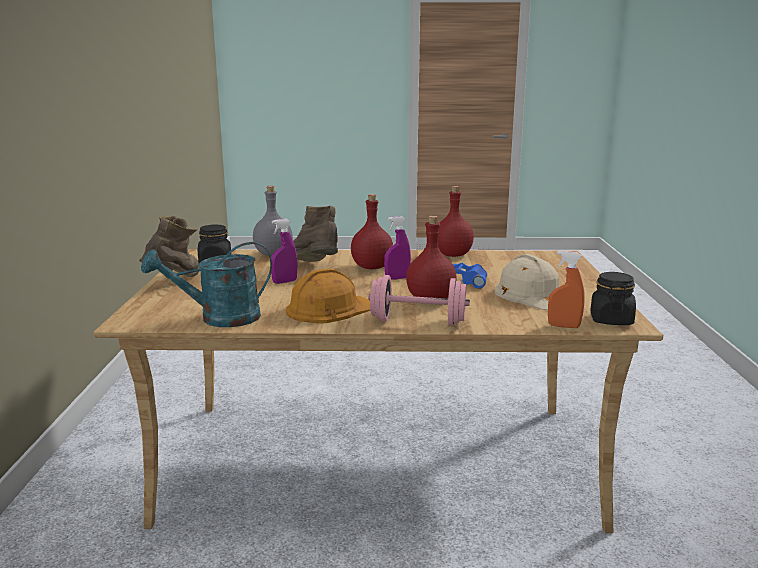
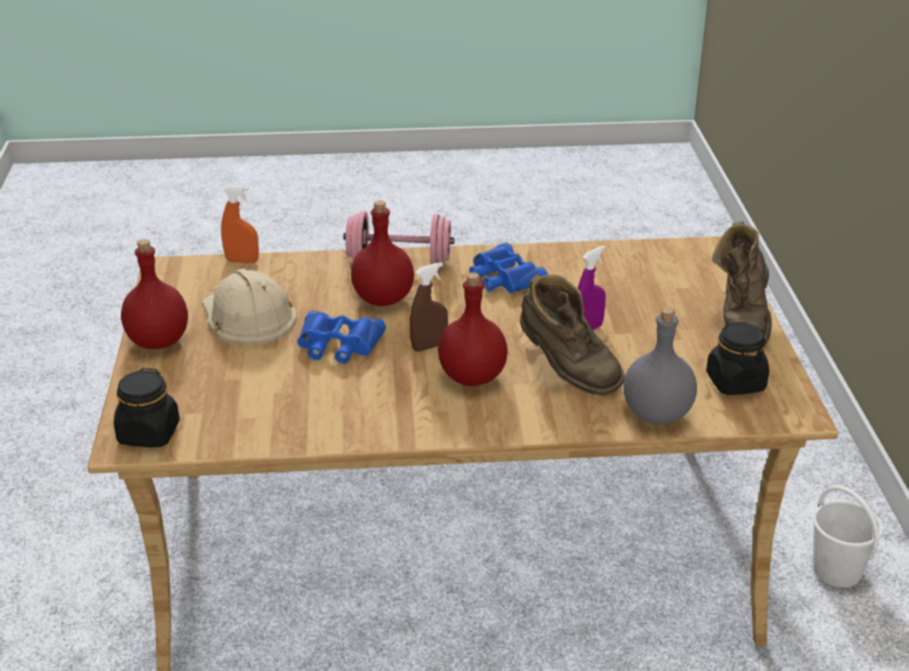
camera: 175 degrees right, 15 degrees up
(125, 439) = (836, 570): none -> white bucket
(219, 319) = (617, 255): turquoise watering can -> none
(329, 308) = (504, 277): orange hard hat -> blue binoculars
(397, 278) = (429, 346): purple spray bottle -> brown spray bottle
(452, 255) = (334, 428): red bottle -> red bottle (159, 340)
(611, 320) = (182, 273): black jar -> black jar (149, 434)

